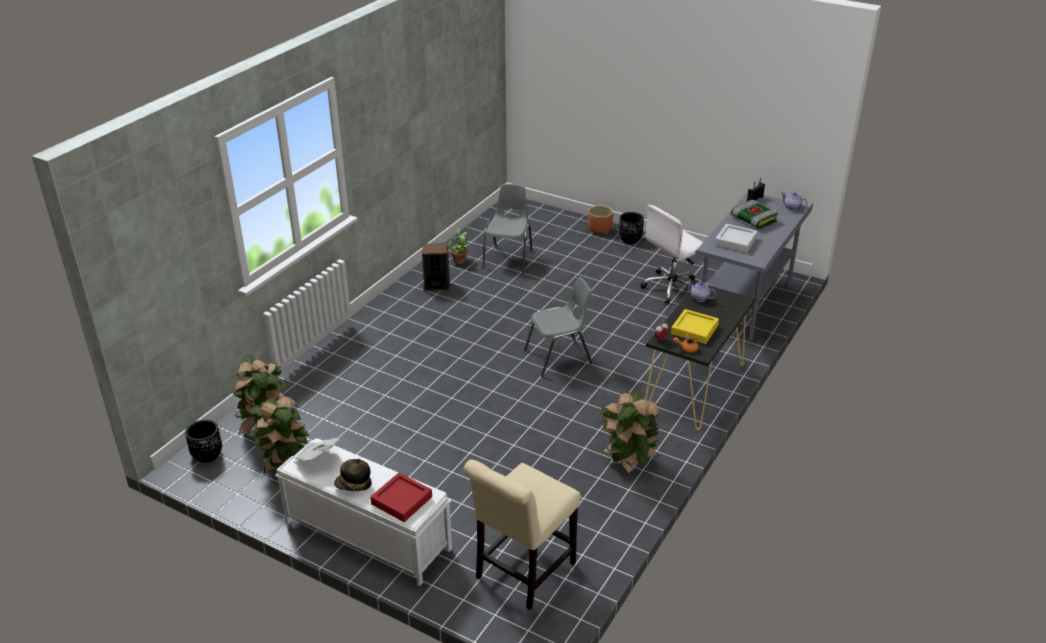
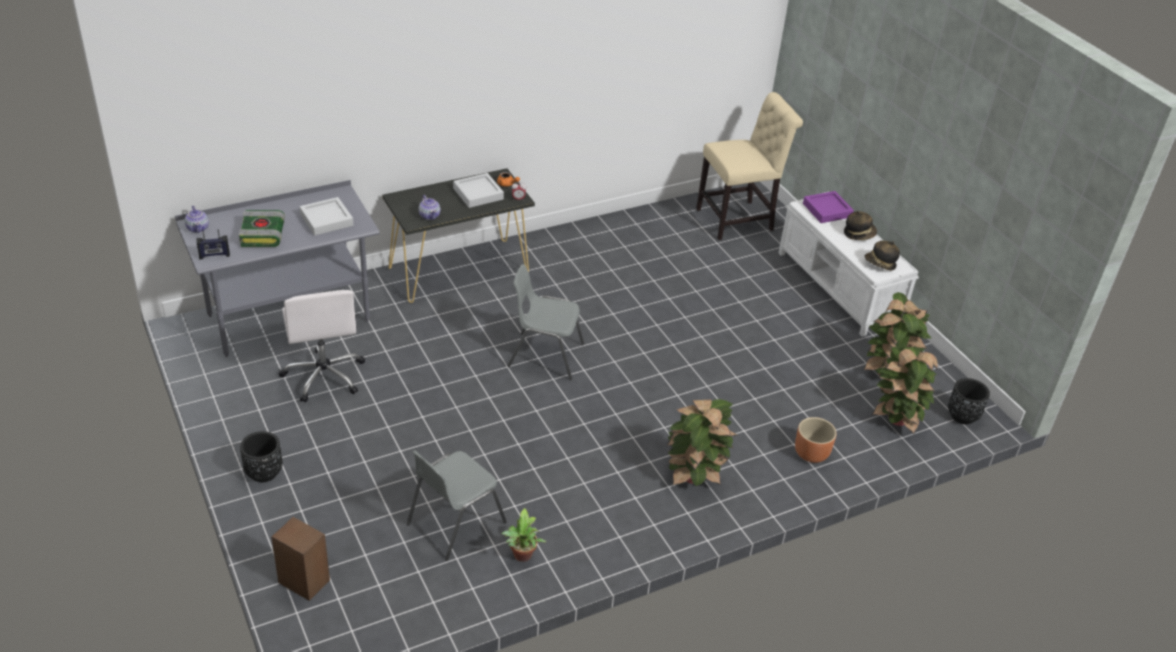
camera: 150 degrees left, 5 degrees up
(317, 458) = (880, 264): newspaper -> hat
(401, 500) = (827, 210): red tray -> purple tray
(436, 285) = (589, 524): speaker -> speaker (304, 581)
(599, 230) = (277, 512): brown planter -> brown planter (811, 453)
(627, 461) = (589, 246): potted plant -> potted plant (694, 477)
(672, 287) = (324, 375): white office chair -> white office chair turned 75 degrees clockwise
(694, 330) = (478, 194): yellow tray -> grey tray

